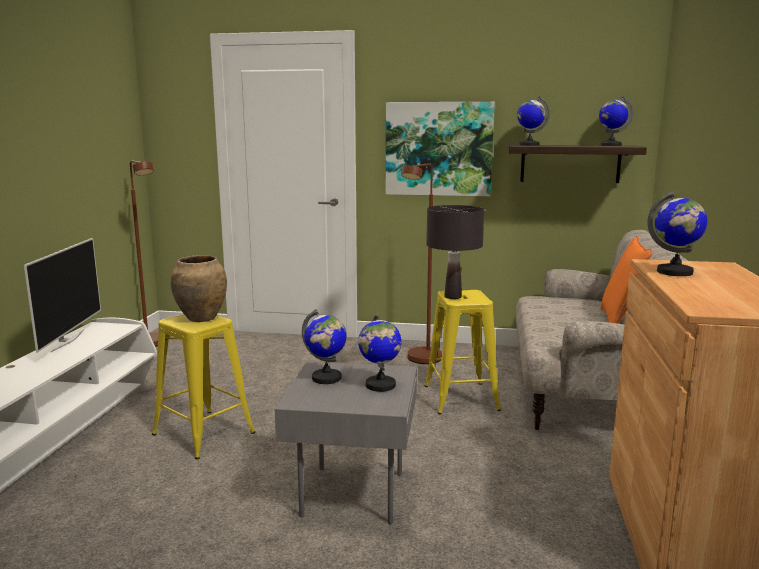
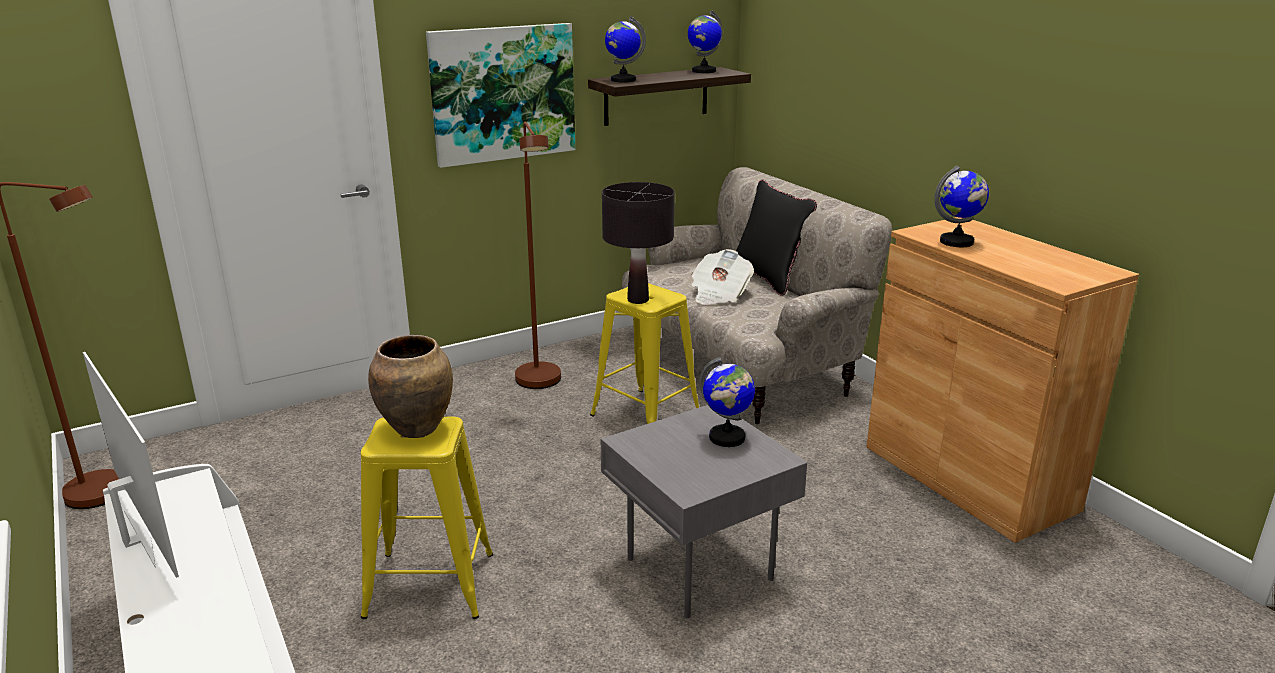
camera: 40 degrees left, 10 degrees up
(326, 378) = (664, 451): globe -> none
(558, 320) = (719, 294): none -> newspaper
(620, 321) = (768, 279): orange pillow -> black pillow

